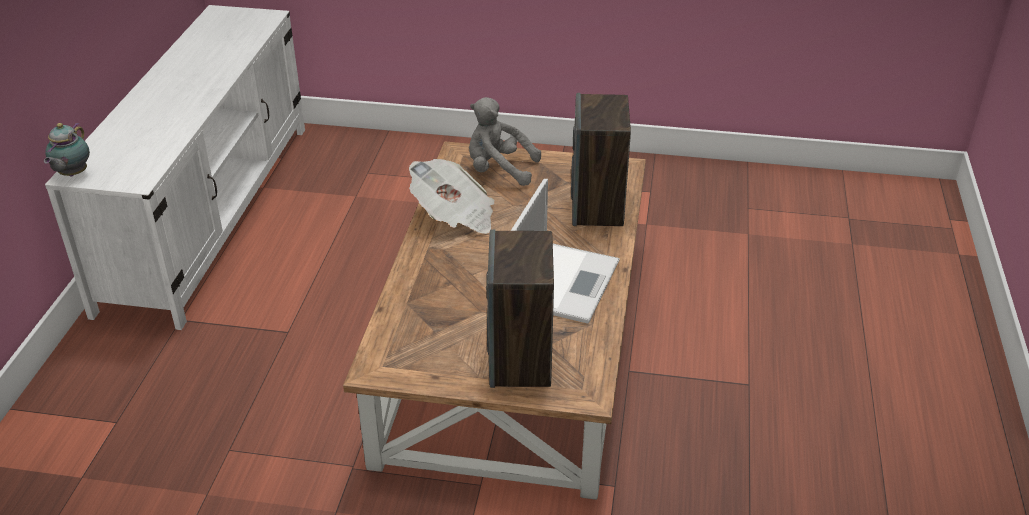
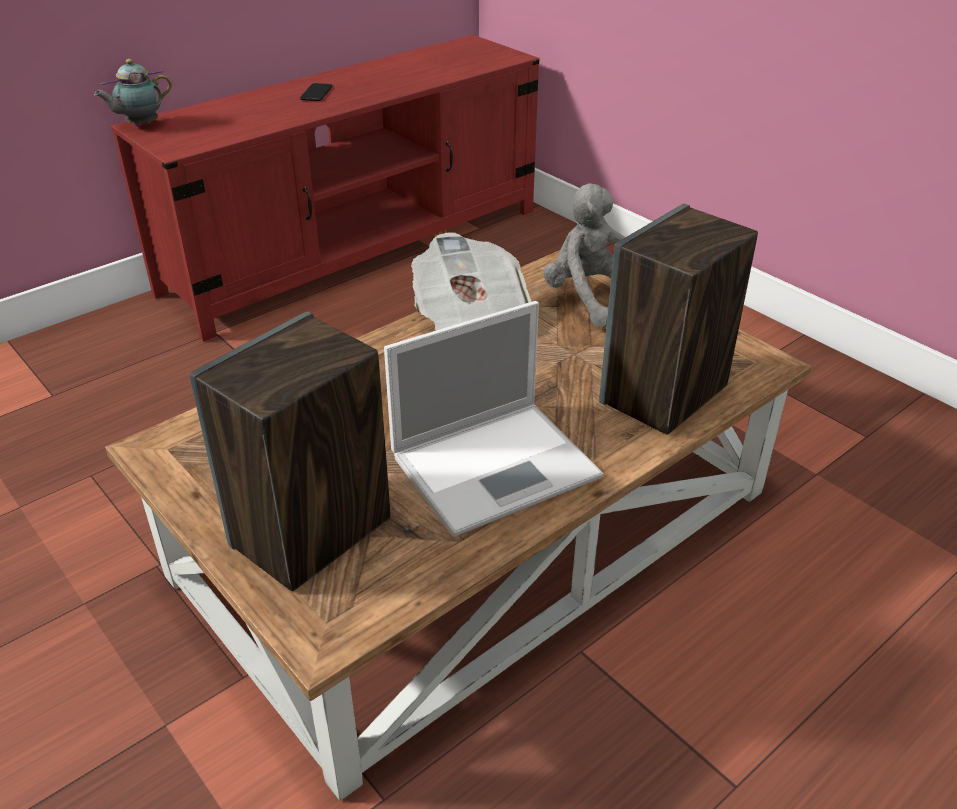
camera: 40 degrees right, 0 degrees up
(169, 97) = (316, 93): none -> phone
(210, 212) = (358, 250): white tv stand -> red tv stand

